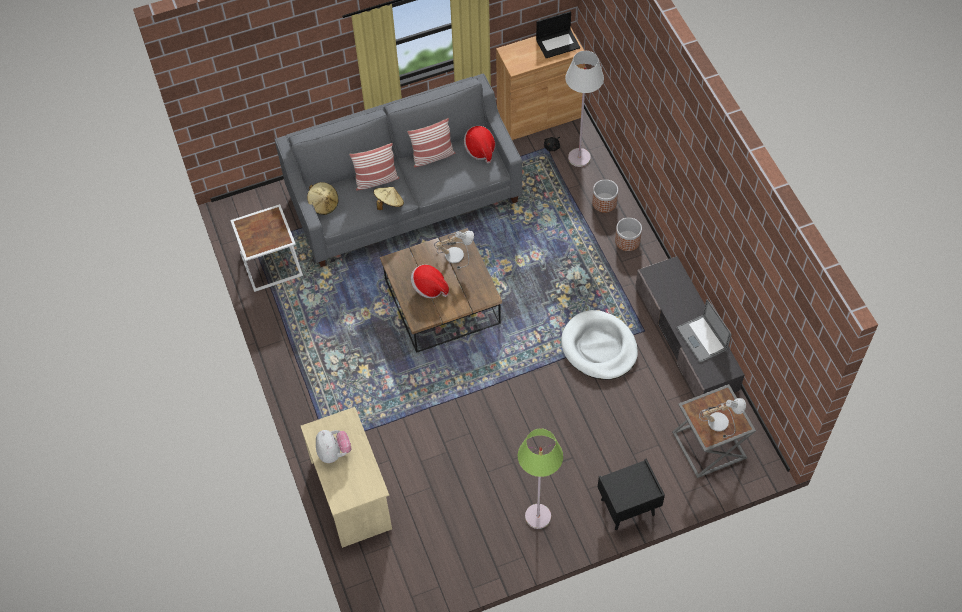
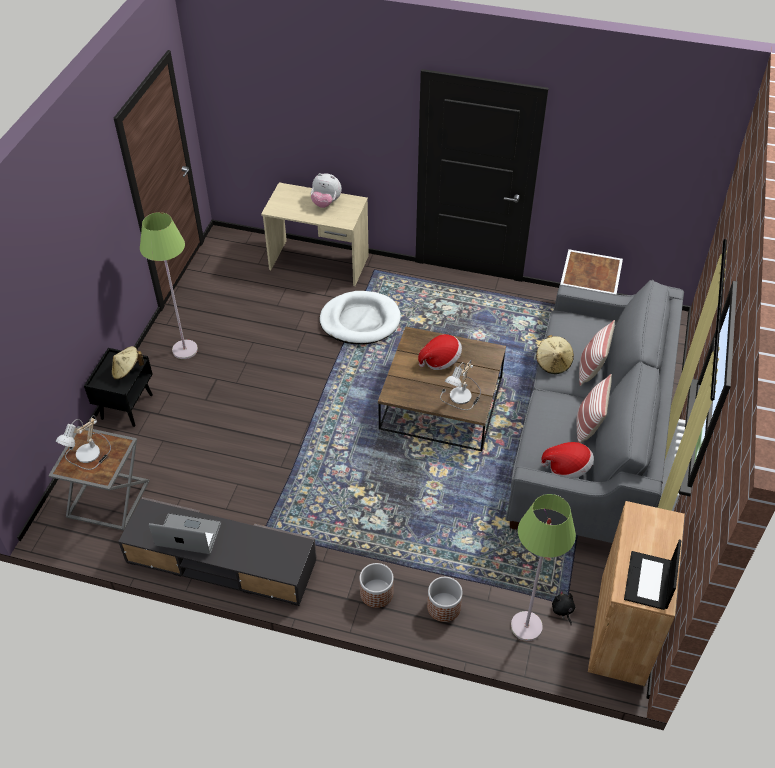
camera: 125 degrees right, 10 degrees down
(323, 204) = (590, 320): beige hat -> beige hat (127, 371)
(579, 158) = (526, 626): white floor lamp -> green floor lamp
(599, 347) = (282, 485): white dog bed -> white dog bed (360, 321)

